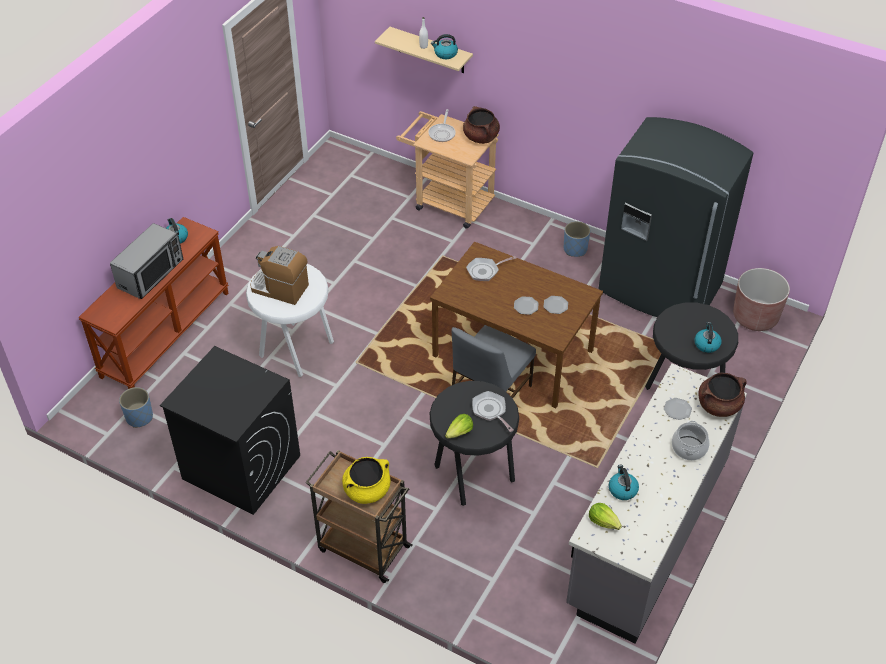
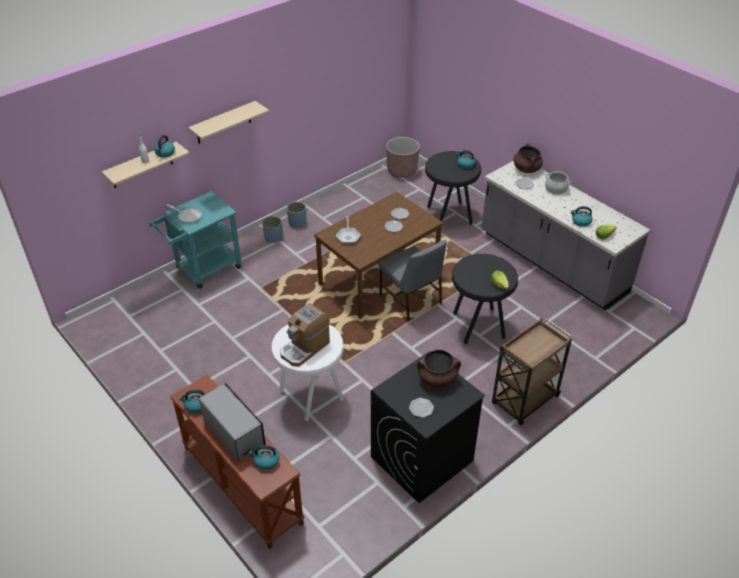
camera: 70 degrees left, 5 degrees down
(122, 306) = (266, 461): none -> kettle
(139, 417) = (334, 523): blue planter -> blue planter (273, 238)
(200, 391) = (421, 408): none -> plate
(367, 490) = (540, 341): yellow cooking pot -> none
(448, 202) = (204, 270): beige cart -> turquoise cart
(481, 137) = (209, 199): brown cooking pot -> brown cooking pot (437, 378)
(490, 411) = (485, 266): frying pan -> none
(532, 74) = (223, 123): none -> beige shelf
(659, 289) = (357, 199): grey fridge -> none

